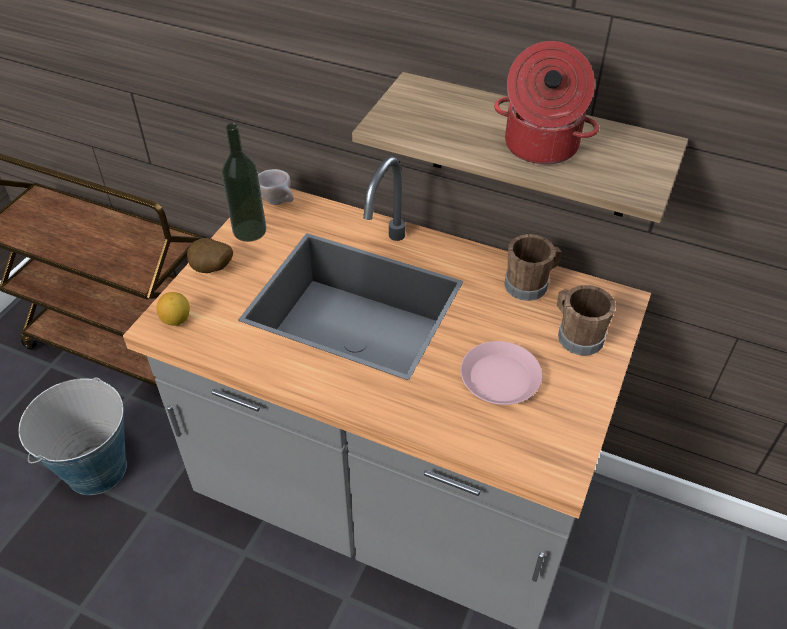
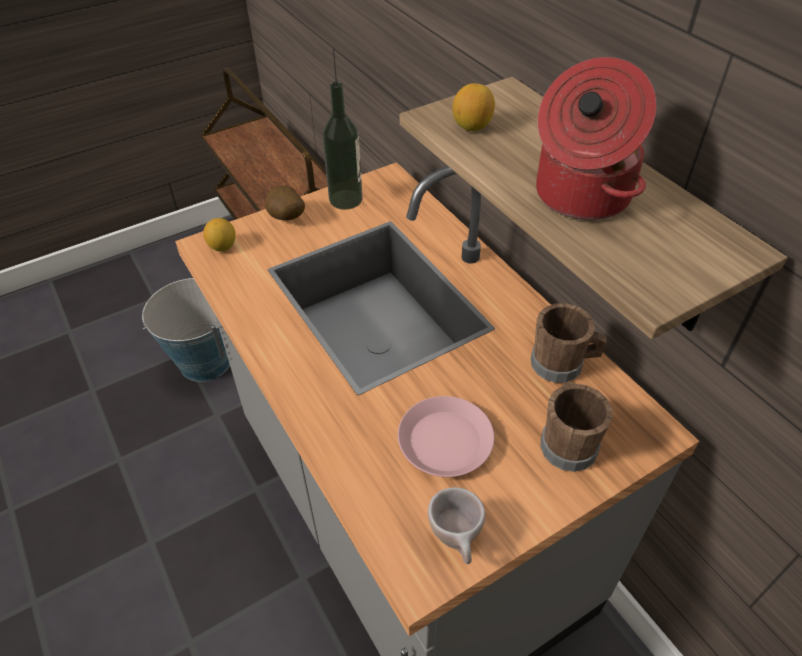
camera: 35 degrees right, 0 degrees up
(279, 202) = (392, 186): beige cup -> beige cup (457, 540)
(418, 123) = (472, 126): none -> lemon

